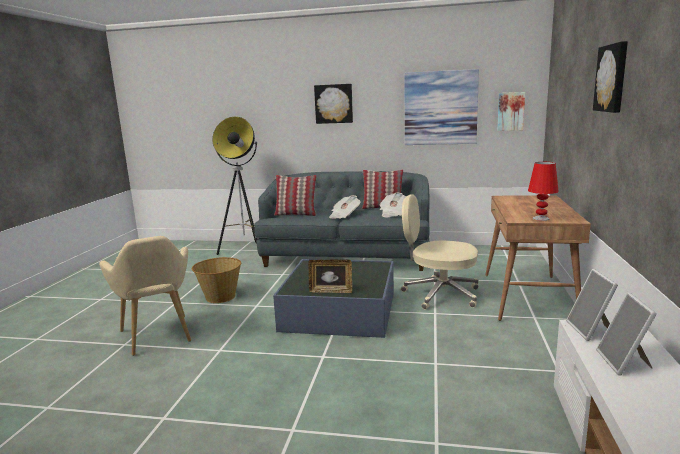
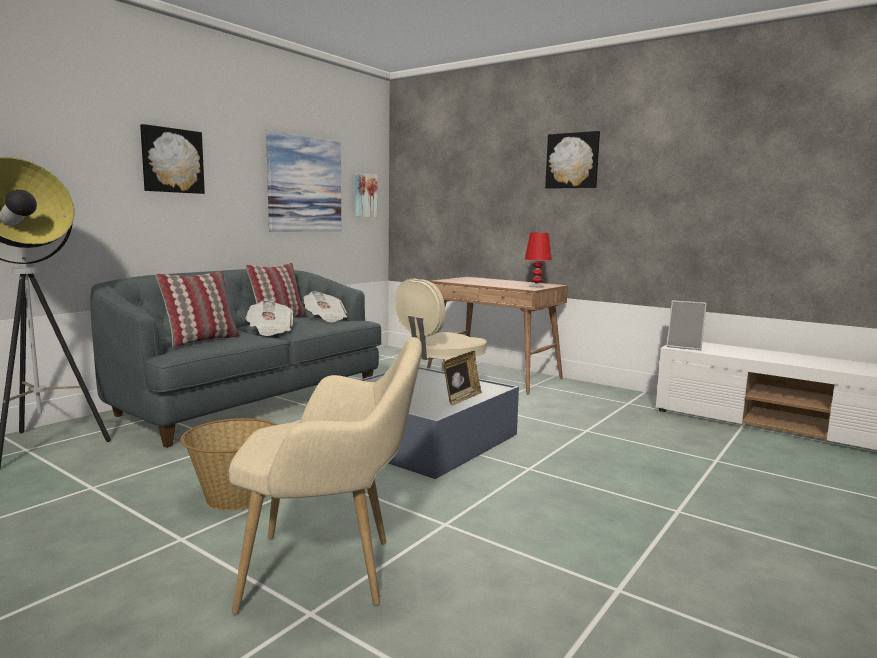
camera: 65 degrees left, 5 degrees down
(624, 363) = (736, 352): picture frame -> none

